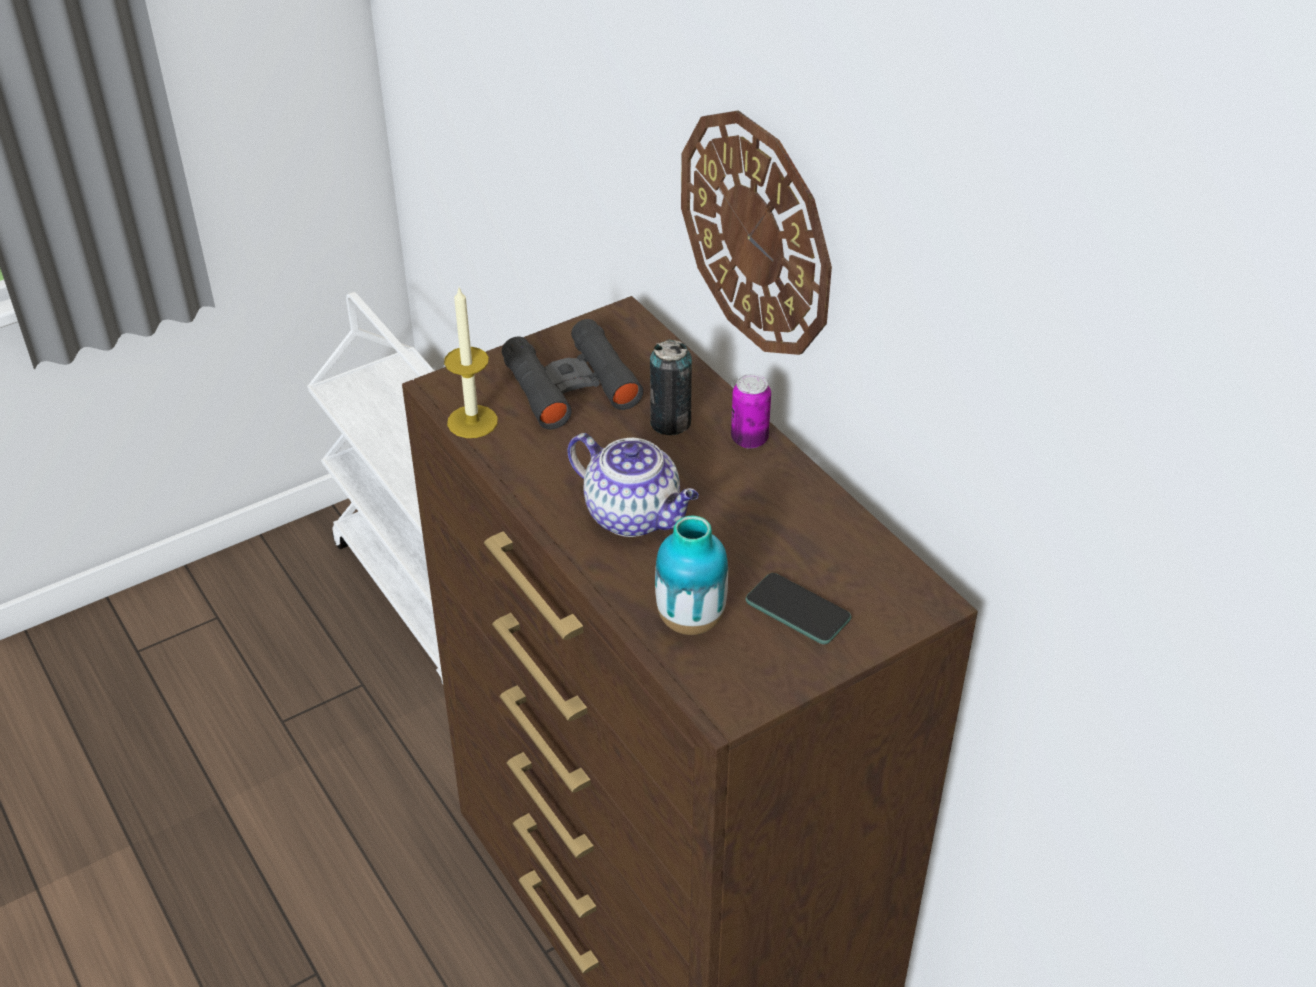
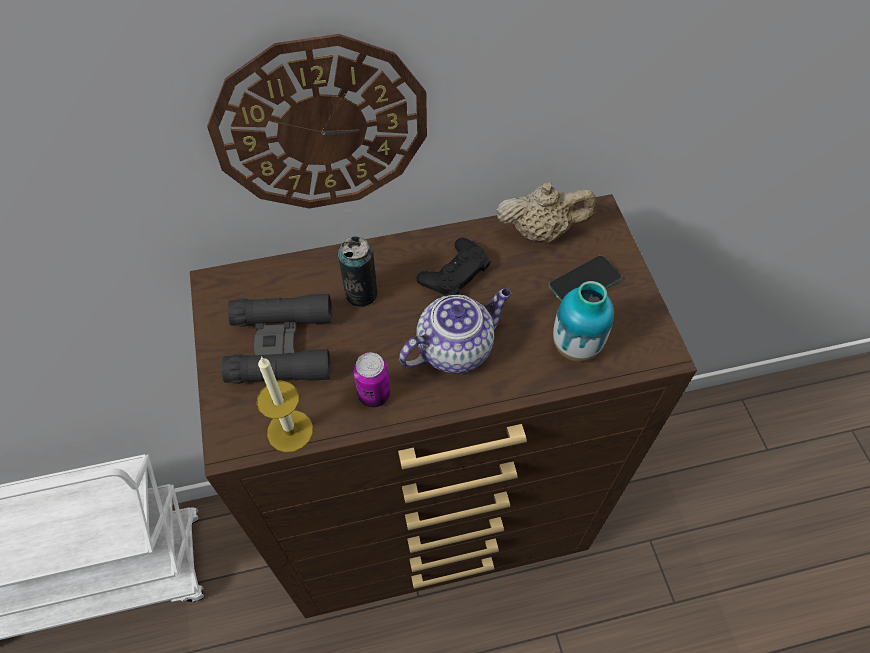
camera: 70 degrees left, 15 degrees up
(743, 489) = (454, 273): none -> black game controller
(749, 439) = (403, 252): can -> can (374, 395)
(859, 552) = (541, 231): none -> beige teapot

